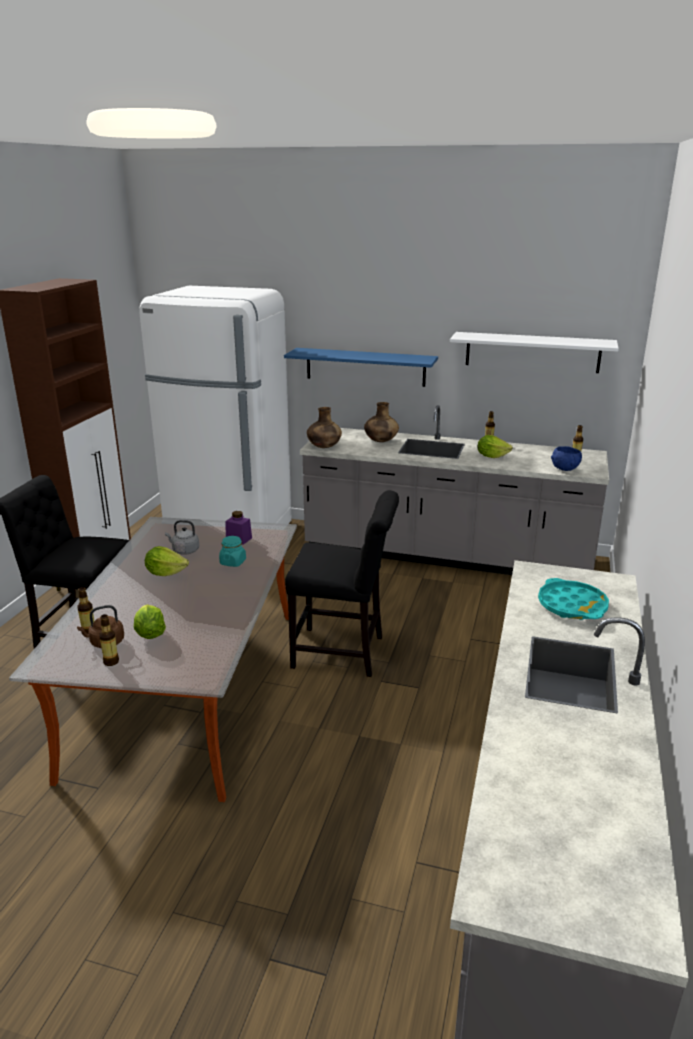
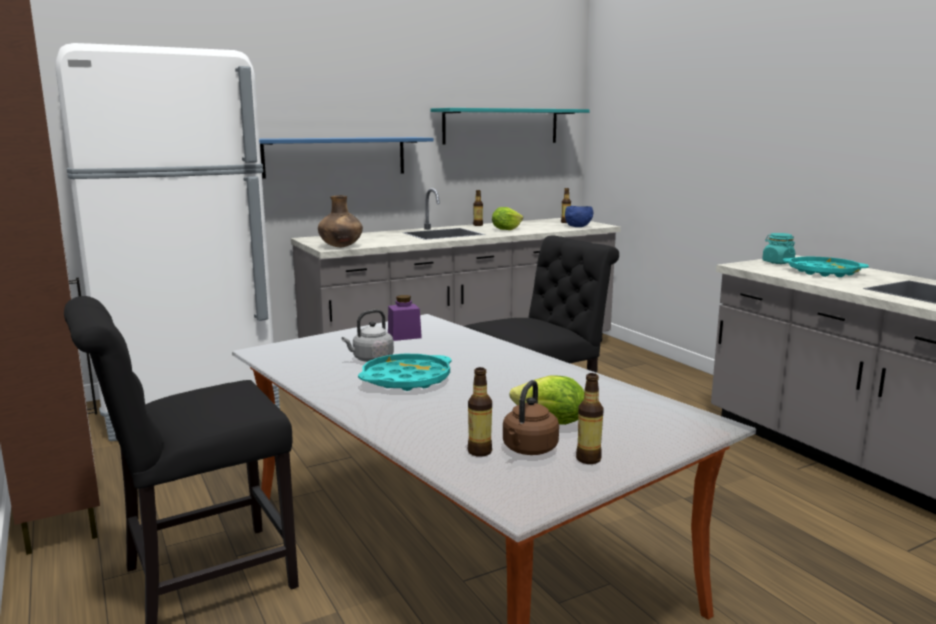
camera: 45 degrees left, 10 degrees down
(165, 573) = (406, 379): lettuce -> turquoise tray
(233, 562) = (453, 350): turquoise jar -> turquoise jar (777, 262)
(381, 441) = (384, 236): brown vase -> none
(532, 352) = (501, 126): white shelf -> turquoise shelf

